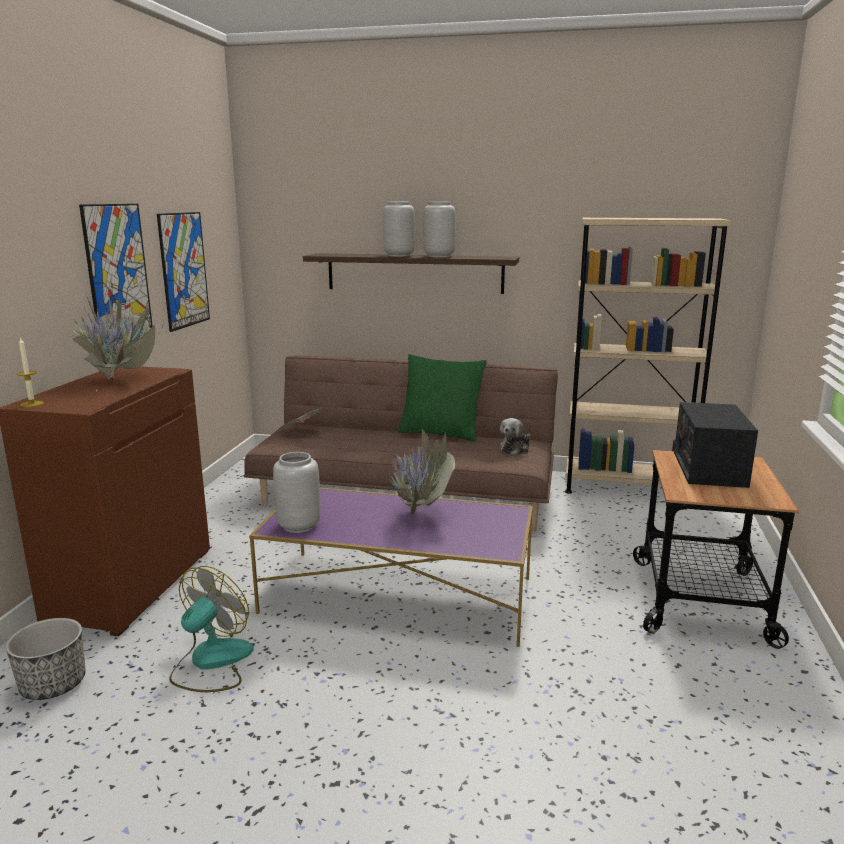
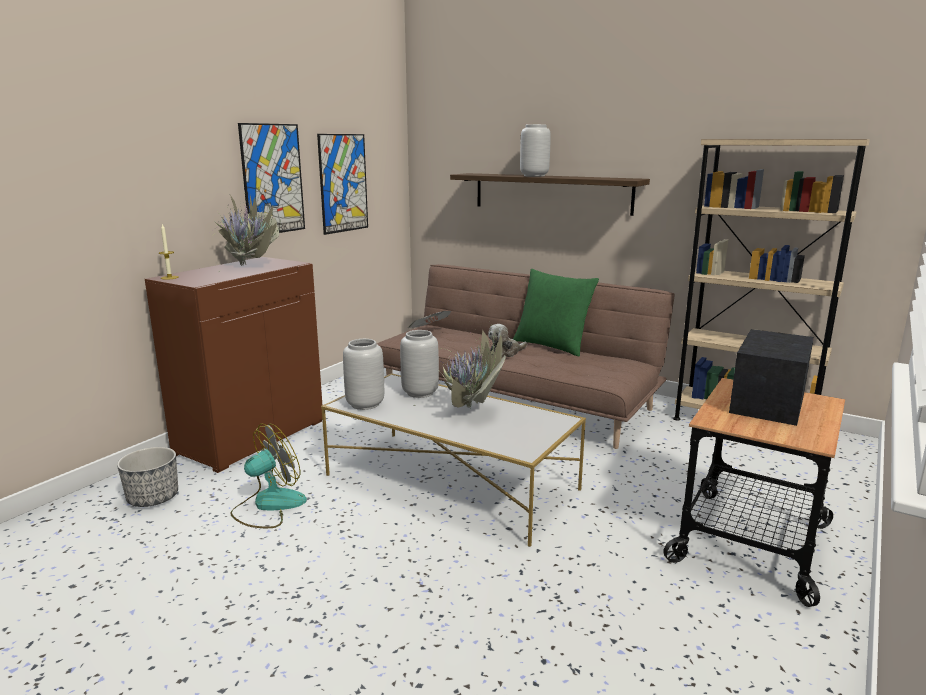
camera: 20 degrees right, 0 degrees up
(399, 595) = (452, 482): purple coffee table -> white coffee table
(439, 256) = (570, 177): grey vase -> grey vase (421, 393)
(515, 448) = (613, 366): plush toy -> plush toy (505, 353)

